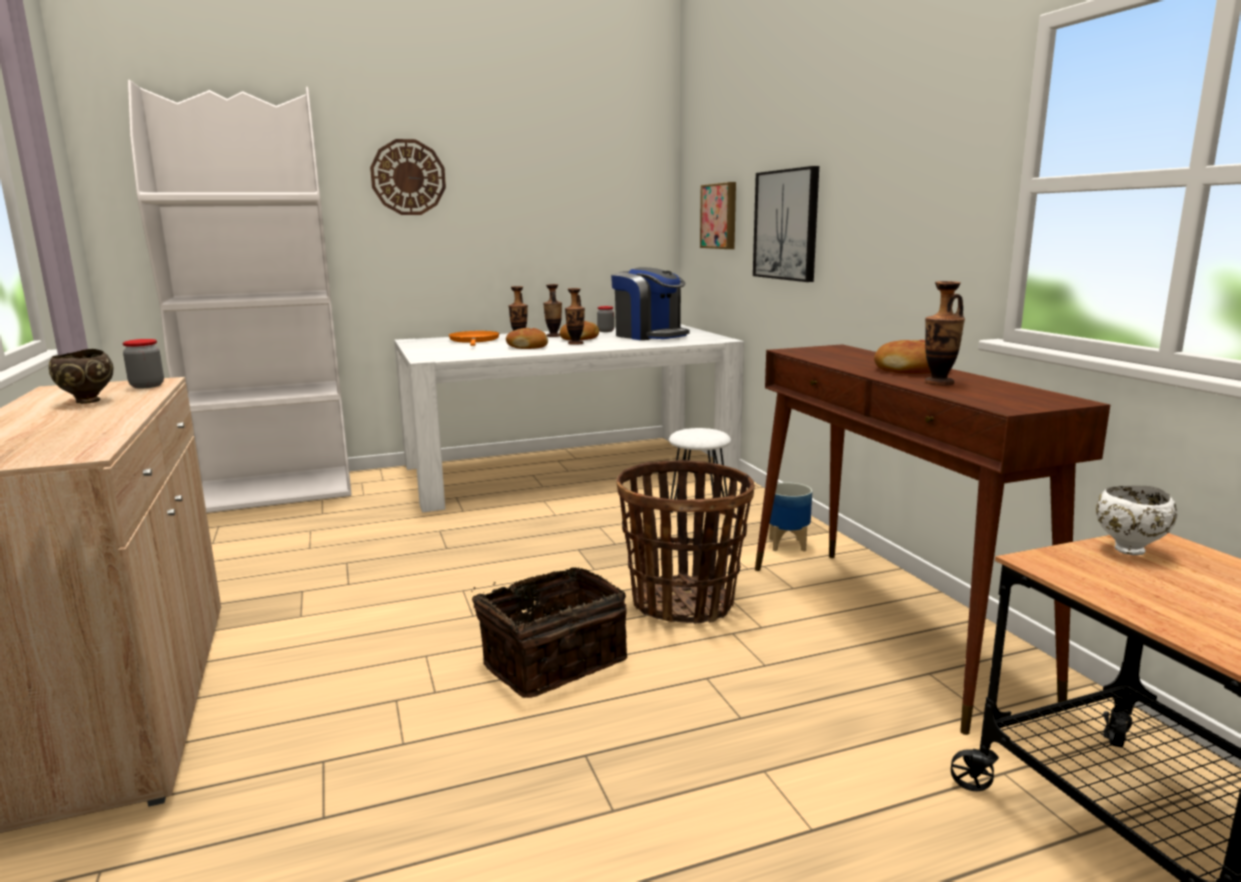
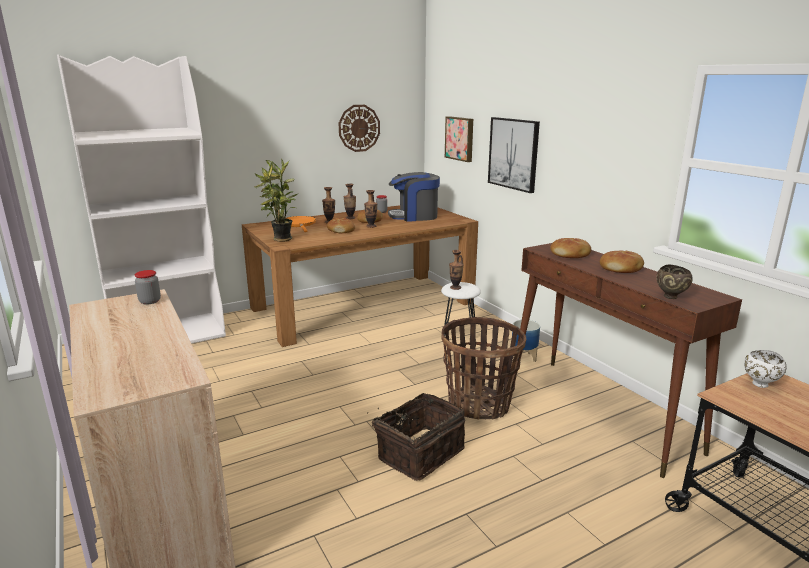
camera: 10 degrees left, 5 degrees up
(87, 401) = (127, 321): brown bowl -> brown bowl (671, 297)
(408, 177) = (249, 113): wall clock -> wall clock (359, 128)
(432, 353) = (281, 240): none -> potted plant
(568, 468) = (363, 305): white dining table -> brown dining table
(649, 335) = (414, 216): coffee machine -> coffee machine turned 135 degrees clockwise
(838, 356) = (570, 254): none -> bread
(939, 383) = (643, 281): vase -> vase (455, 288)

